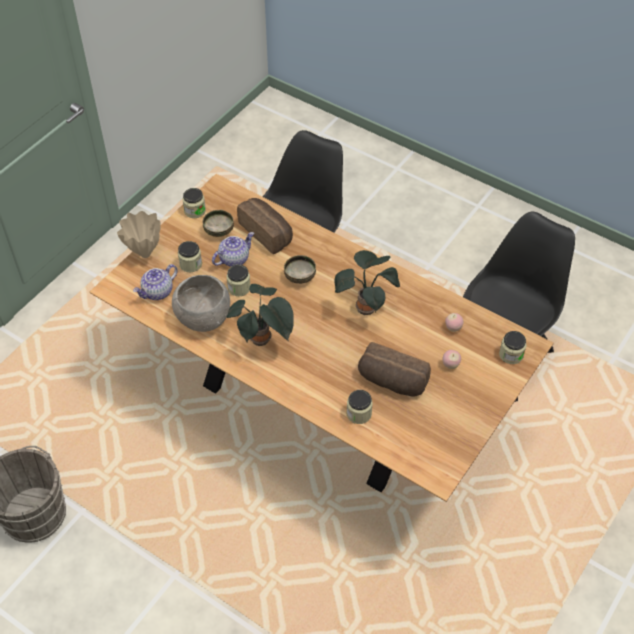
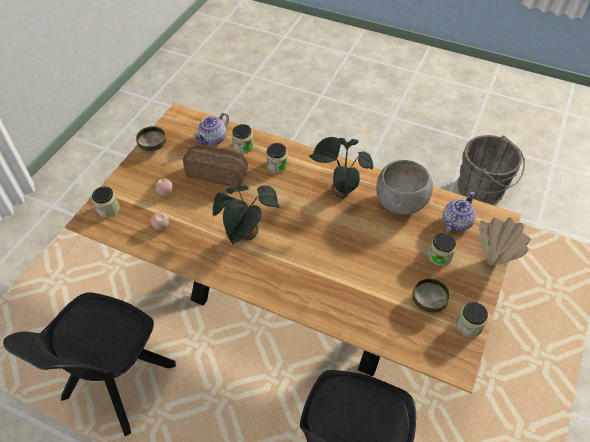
camera: 170 degrees right, 0 degrees up
(234, 259) = (397, 269): teapot -> teapot (213, 139)
(239, 288) = (379, 238): jar -> jar (277, 165)
(267, 233) = (373, 308): bread -> none
(300, 277) = (321, 258): bowl -> bowl (153, 146)

